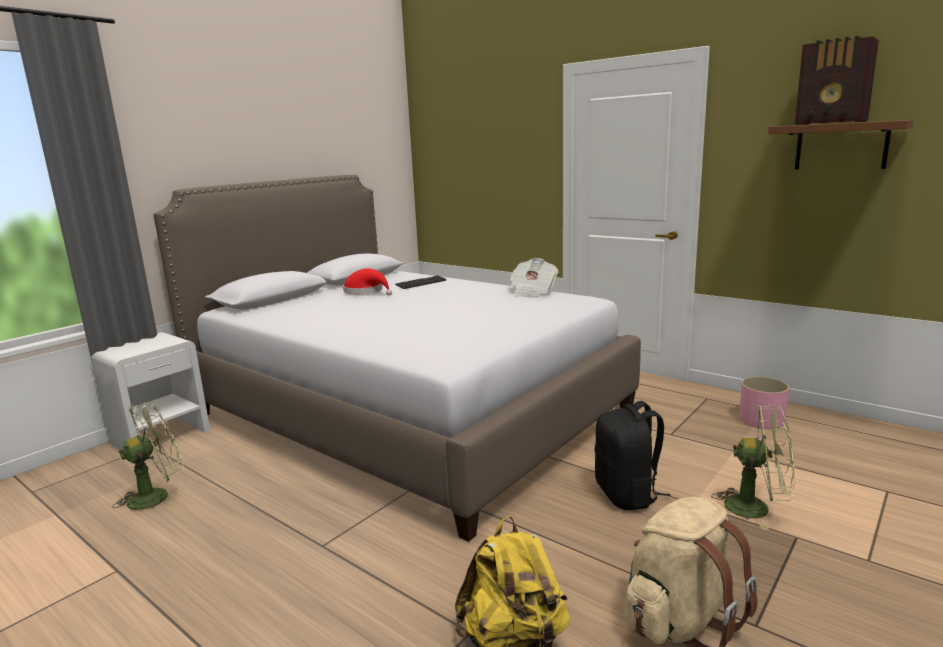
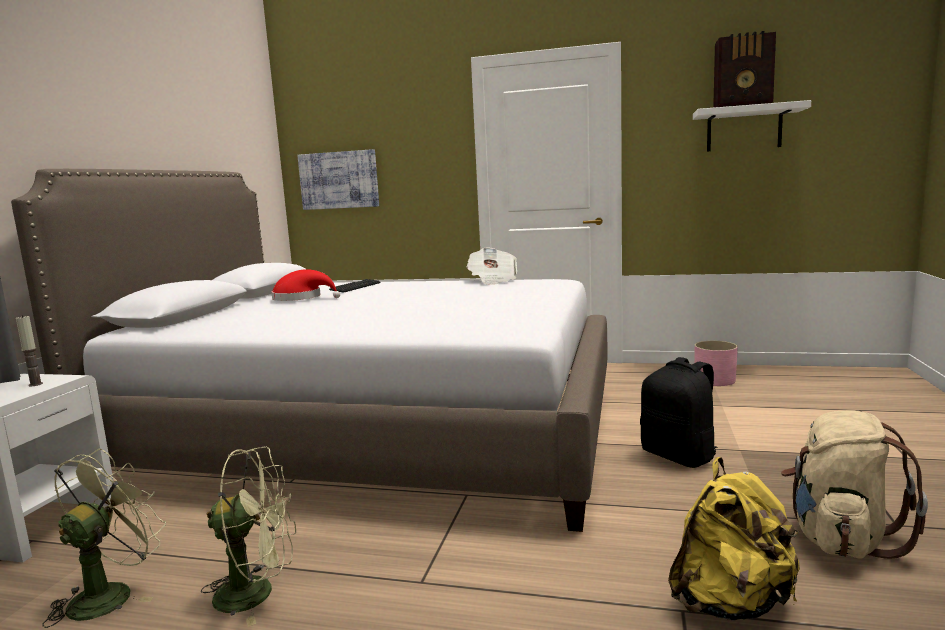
camera: 25 degrees left, 5 degrees down
(156, 344) = (36, 384): none -> candle
(452, 177) = (339, 180): none -> picture
(756, 508) = (790, 441): green fan -> green fan (257, 592)
(841, 146) = (744, 129): brown shelf -> white shelf

